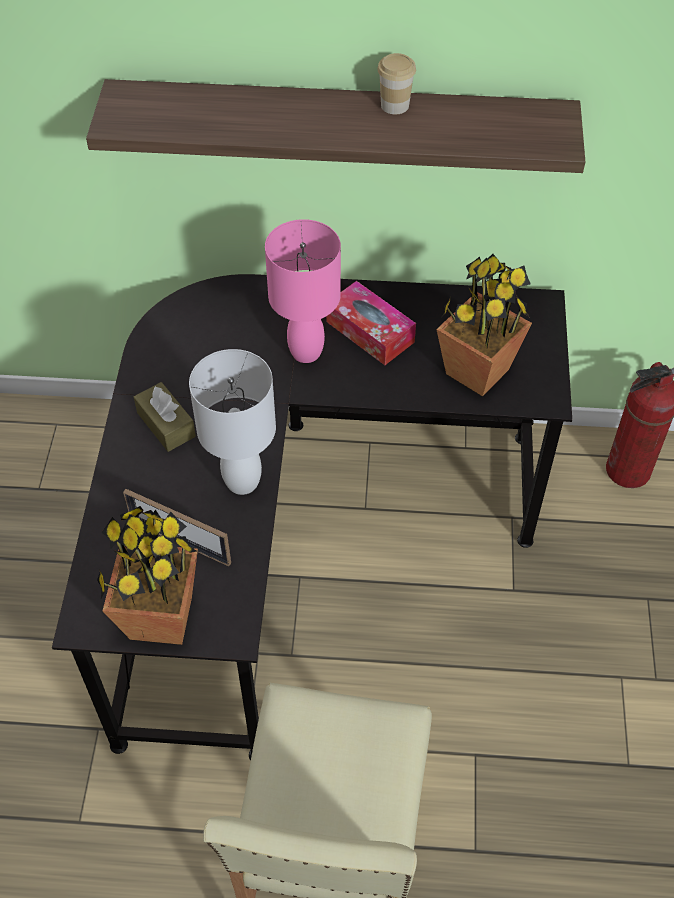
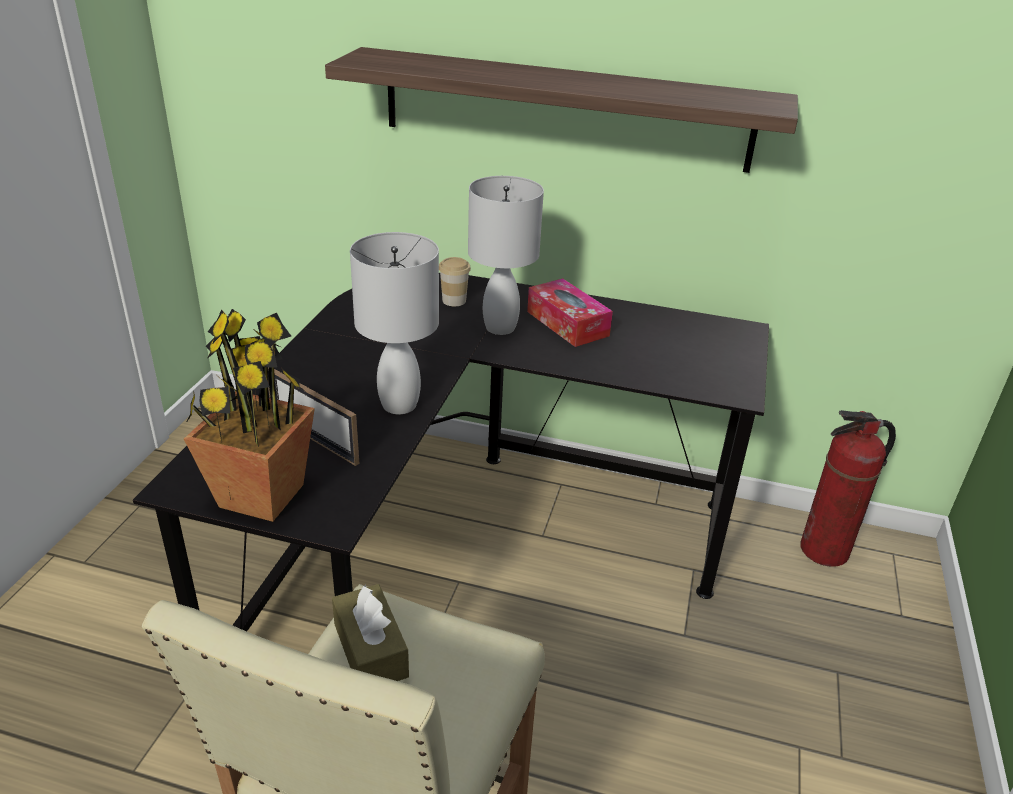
camera: 10 degrees right, 20 degrees down
(166, 424) = (343, 354): brown tissue box -> brown tissue box (370, 650)
(305, 352) = (499, 327): pink table lamp -> white table lamp
(395, 105) = (615, 79): cup -> cup (454, 300)
(476, 371) = (667, 364): potted plant -> none

